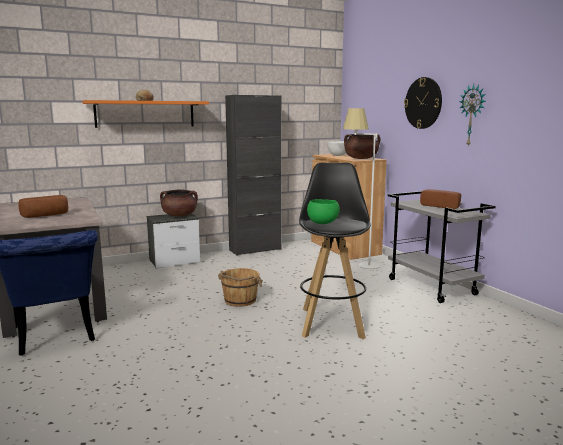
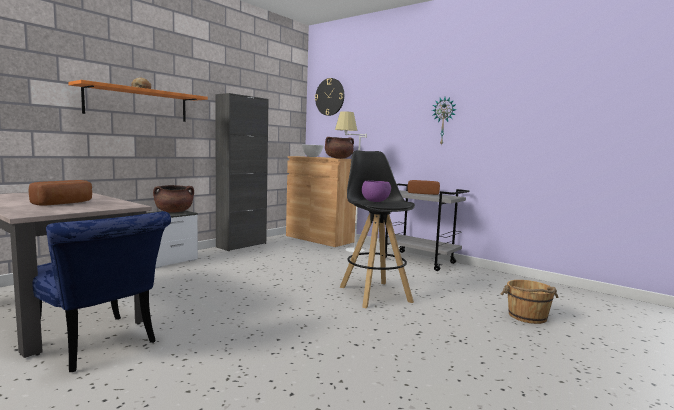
camera: 25 degrees left, 5 degrees down
(239, 300) = (274, 287): brown bucket -> brown bucket (527, 316)
(322, 223) = (375, 201): green bowl -> purple bowl
(423, 103) = (396, 111): wall clock -> wall clock (330, 97)

